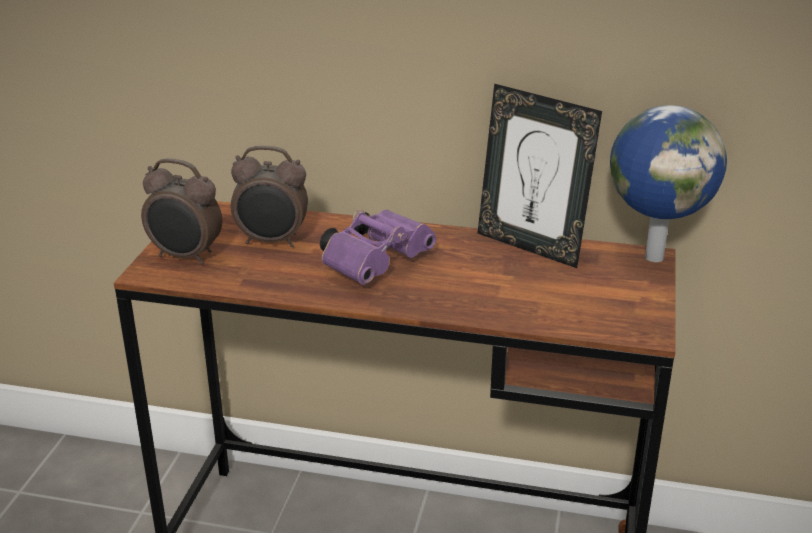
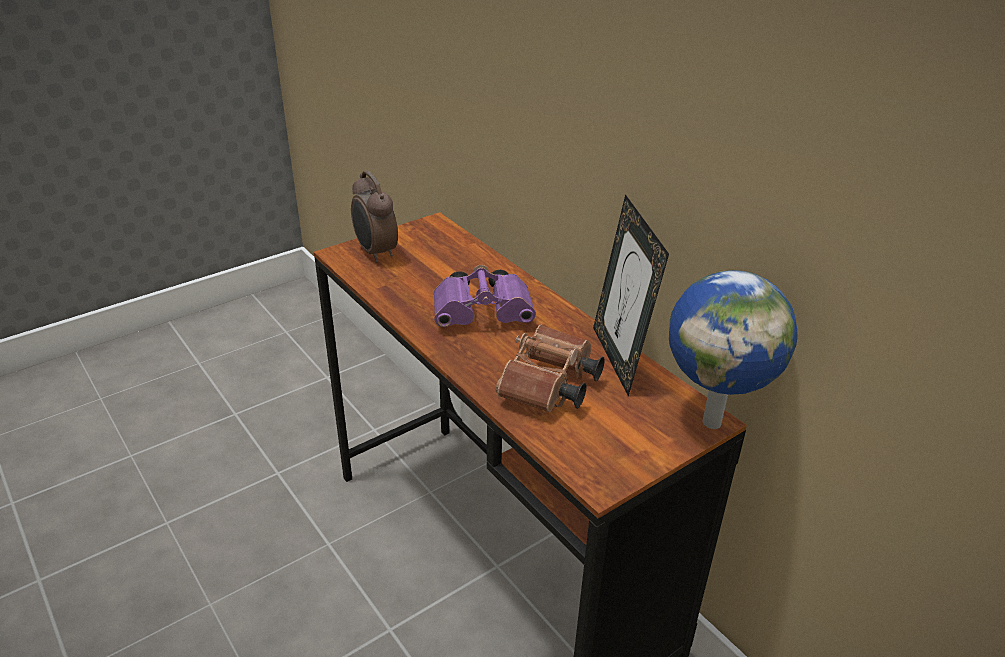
camera: 40 degrees right, 5 degrees up
(272, 242) = (441, 266): alarm clock -> none
(514, 290) = (549, 388): none -> brown binoculars

